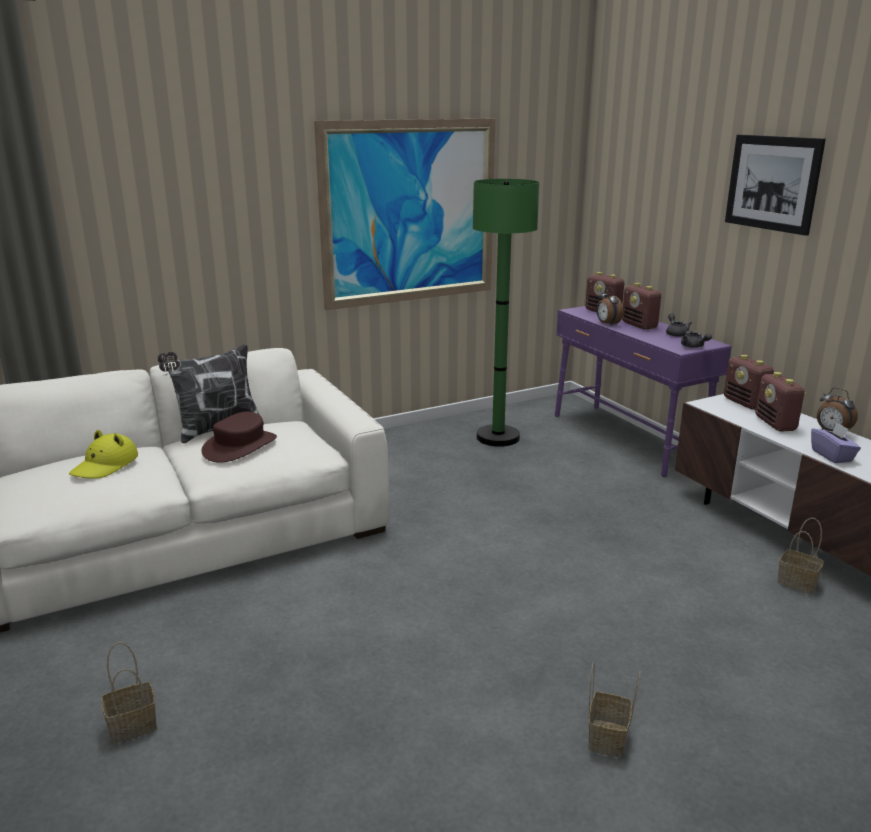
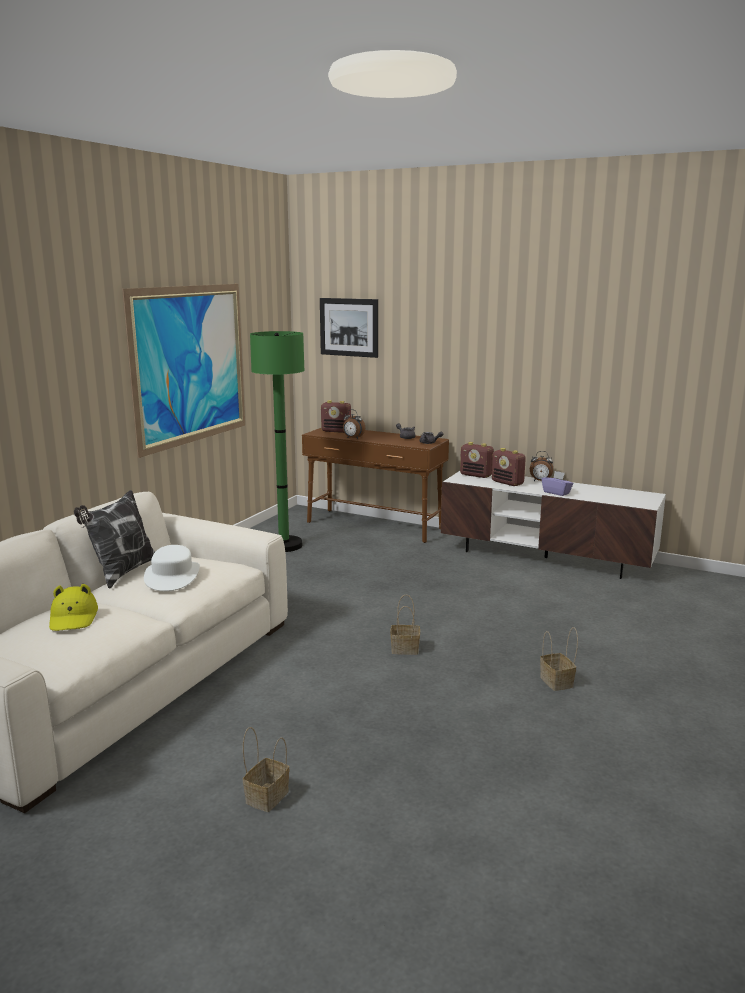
camera: 35 degrees left, 5 degrees down
(240, 446) = (172, 576): brown hat -> white hat
(625, 439) = (374, 526): purple console table -> brown console table
(639, 325) = (375, 436): radio -> none
(772, 183) = (465, 323): picture -> picture (349, 327)
(798, 582) = (559, 578): basket -> basket (406, 649)

